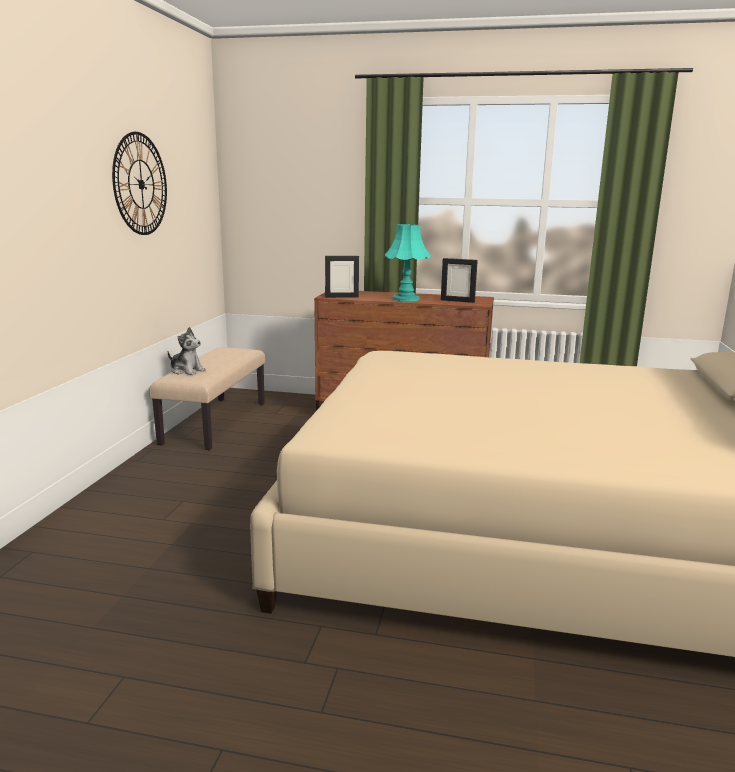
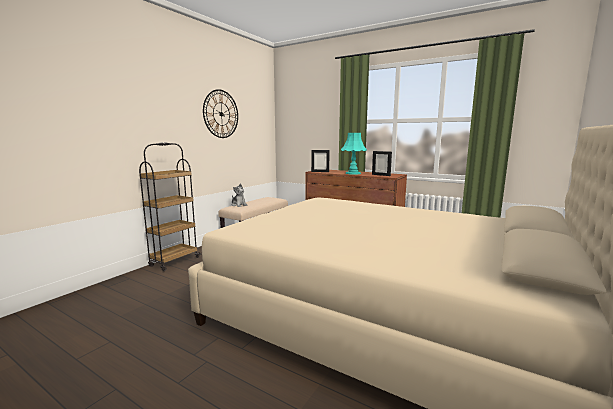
camera: 20 degrees right, 5 degrees down
(99, 503) = (174, 262): none -> brown cart

